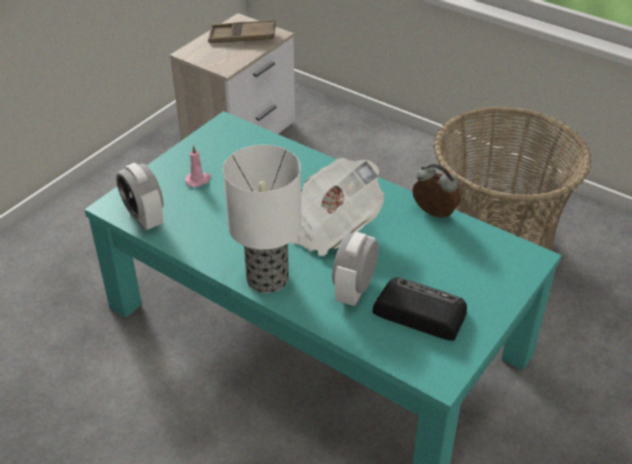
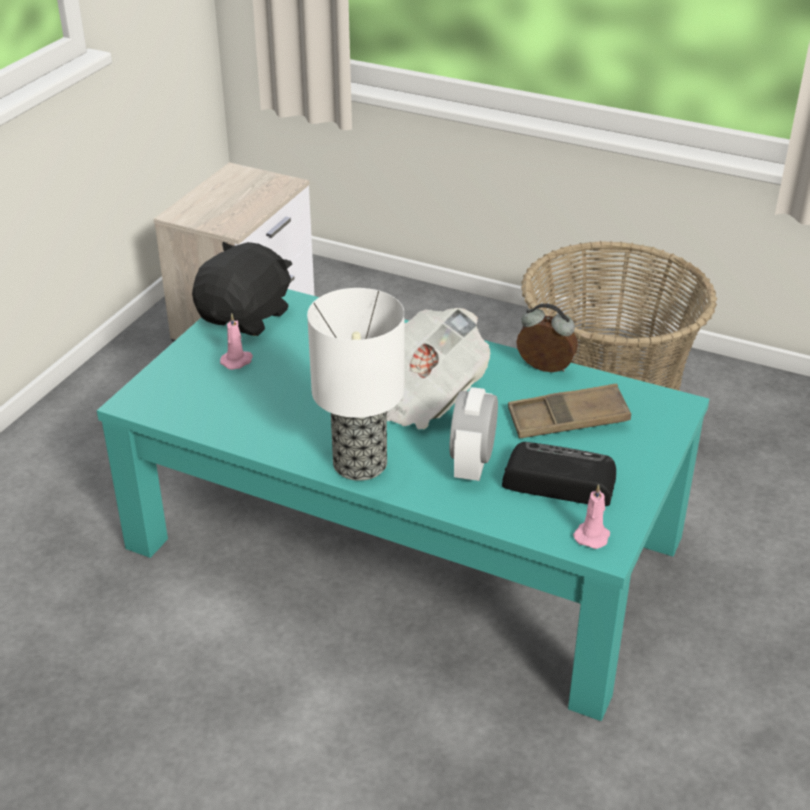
camera: 10 degrees left, 5 degrees down
(144, 218) = (180, 412): alarm clock -> none
(215, 144) = (246, 317): none -> black plush toy
(242, 37) = (244, 190): brown tray -> brown tray (568, 419)
(434, 365) = (592, 535): none -> pink candle

